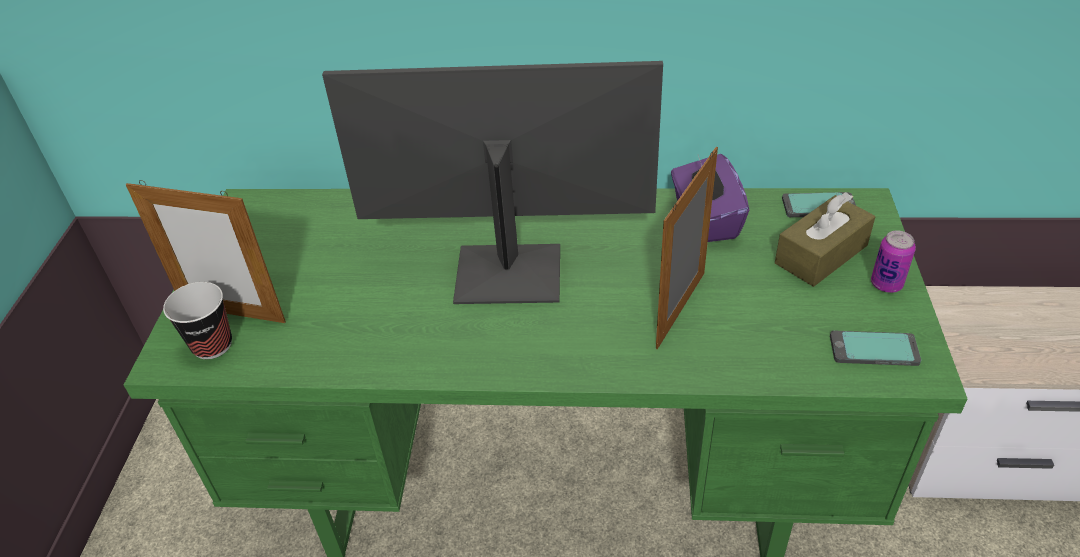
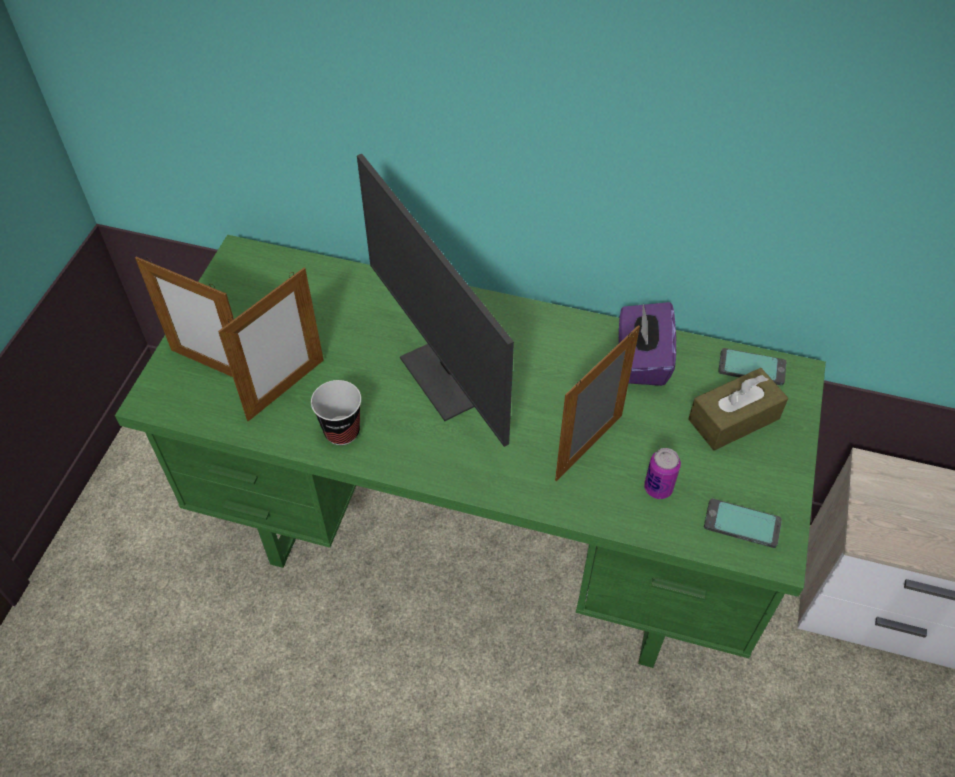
camera: 10 degrees right, 10 degrees up
(212, 345) = (190, 394): cup -> cup (342, 431)
(324, 319) = (286, 389): none -> picture frame
(507, 271) = (451, 375): monitor -> monitor turned 135 degrees counterclockwise
(886, 284) = (780, 462): can -> can (658, 488)

